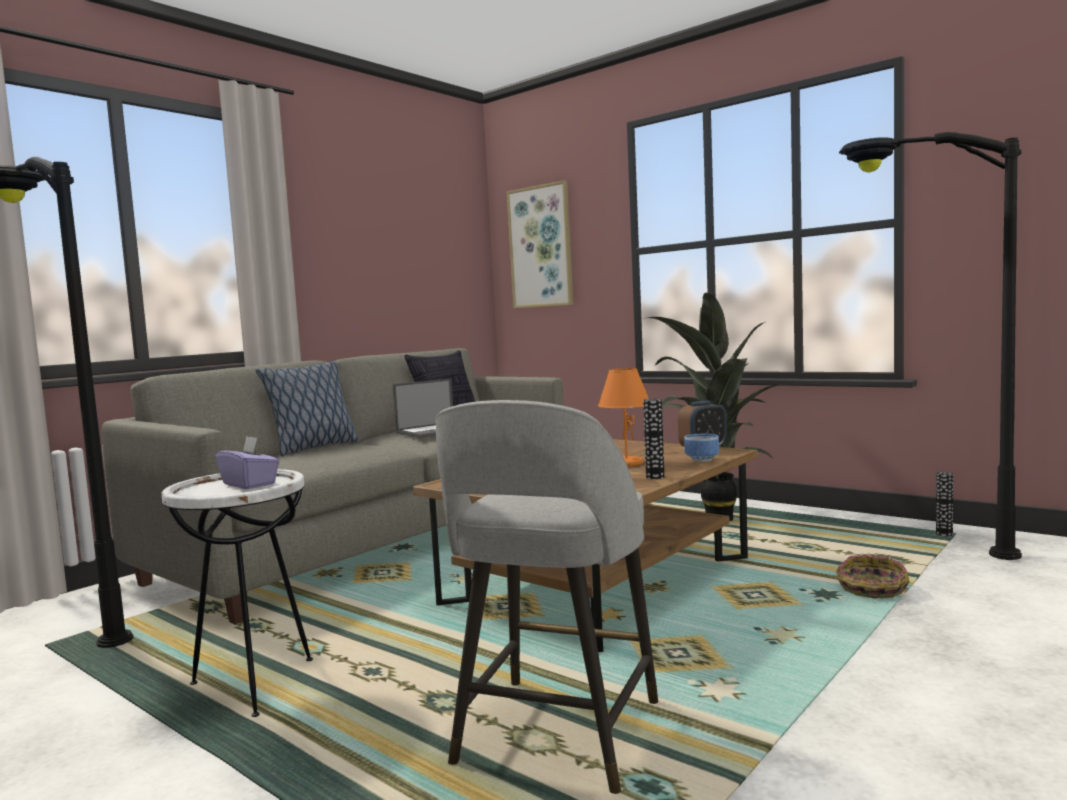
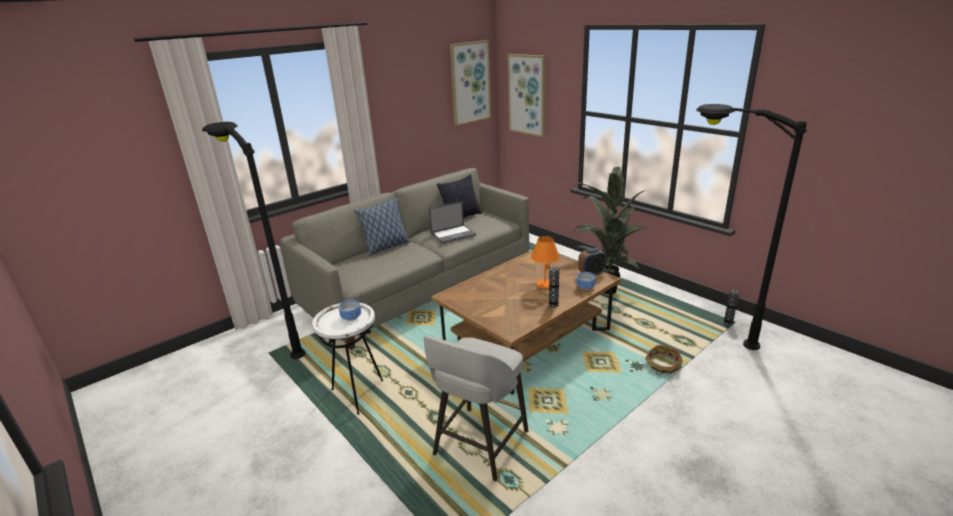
camera: 10 degrees right, 20 degrees up
(250, 484) = (350, 317): purple tissue box -> bowl
(450, 230) = (470, 83): none -> picture

